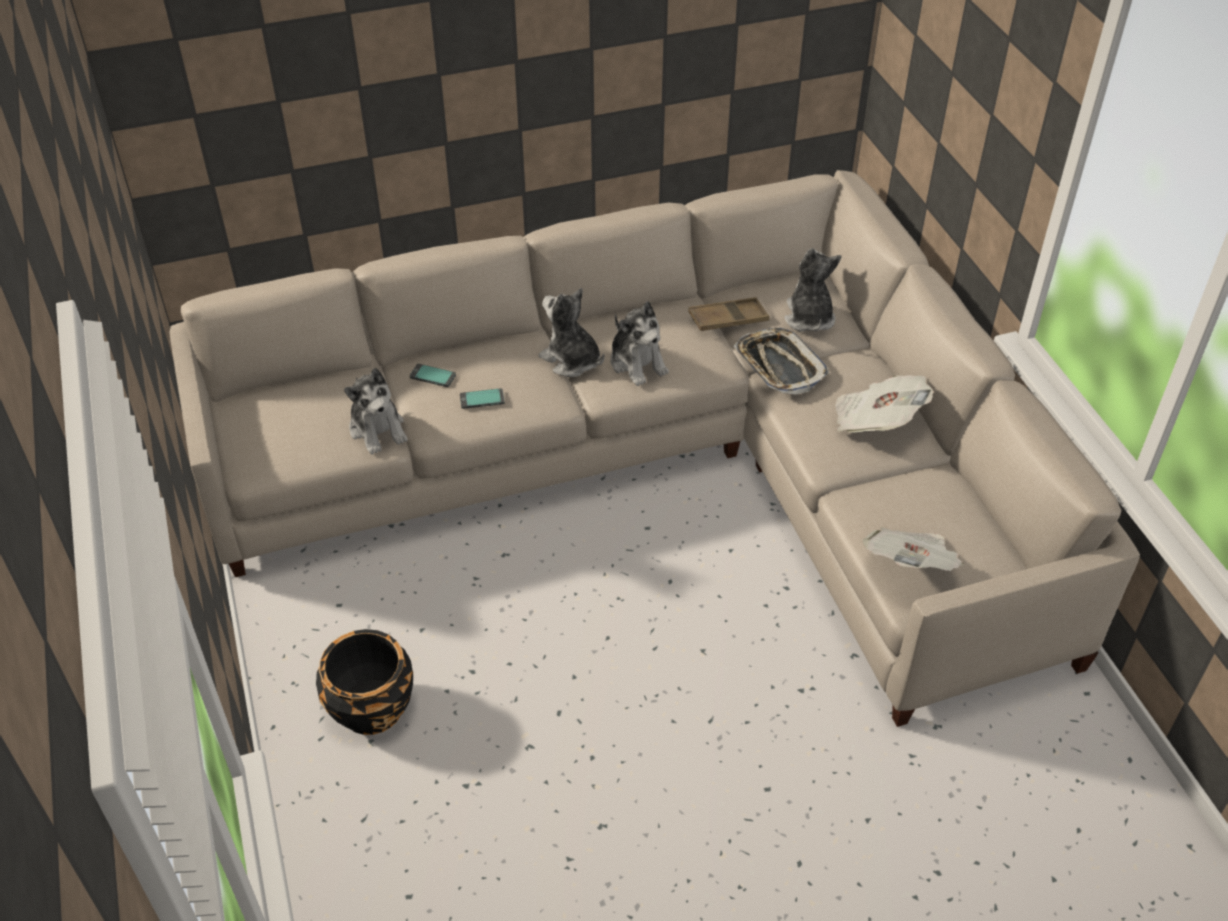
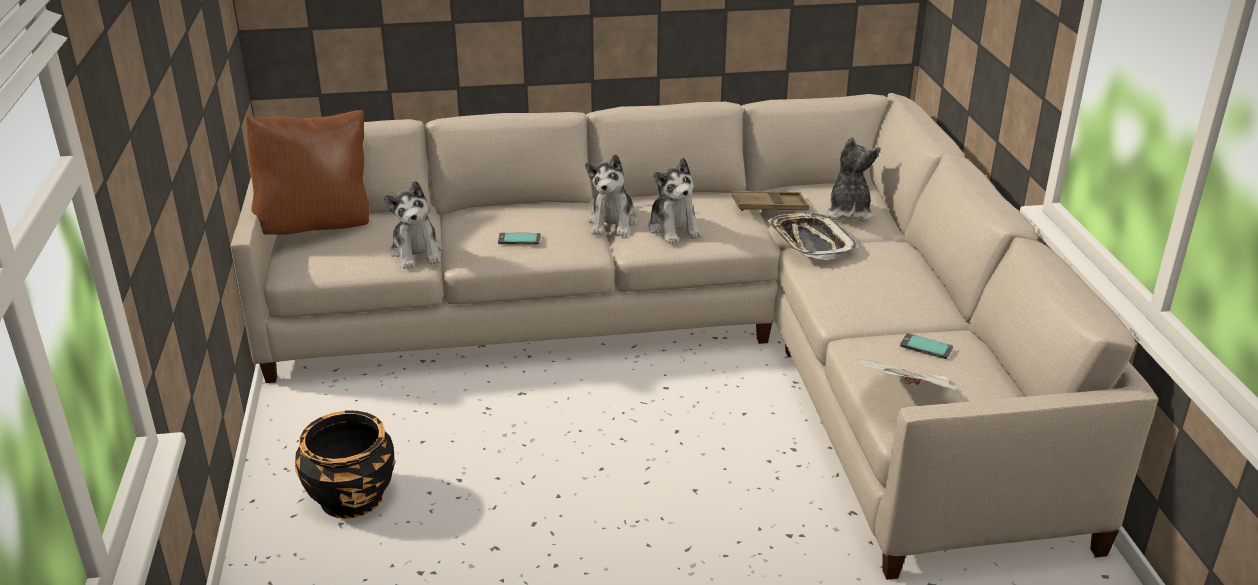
camera: 10 degrees right, 15 degrees down
(259, 406) = (317, 227): none -> brown pillow
(432, 376) = (480, 221): phone -> phone (926, 347)
(571, 360) = (613, 223): plush toy -> plush toy turned 135 degrees counterclockwise
(876, 421) = (897, 288): newspaper -> none

